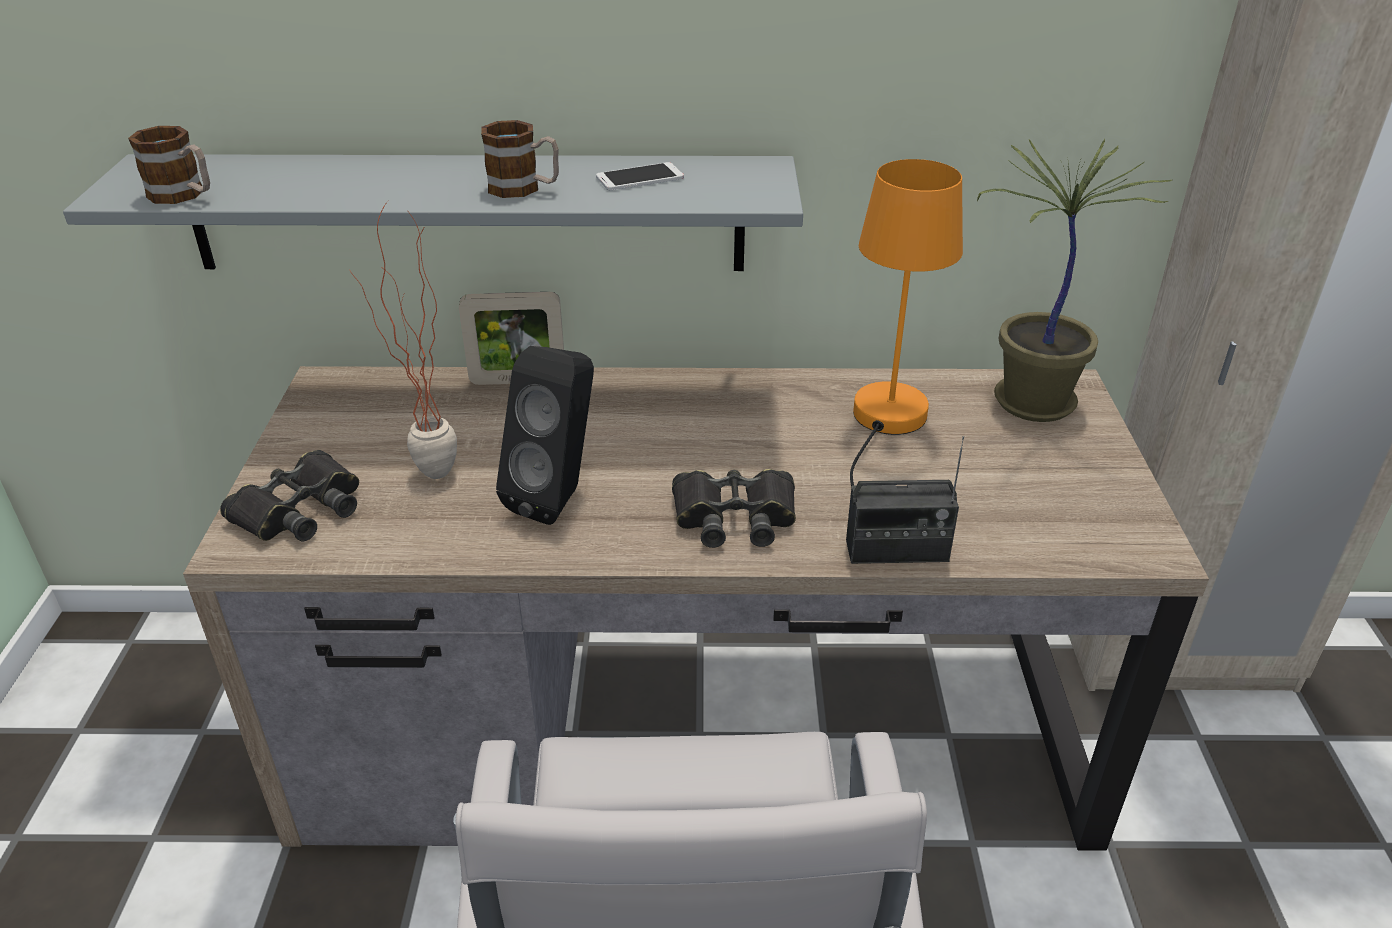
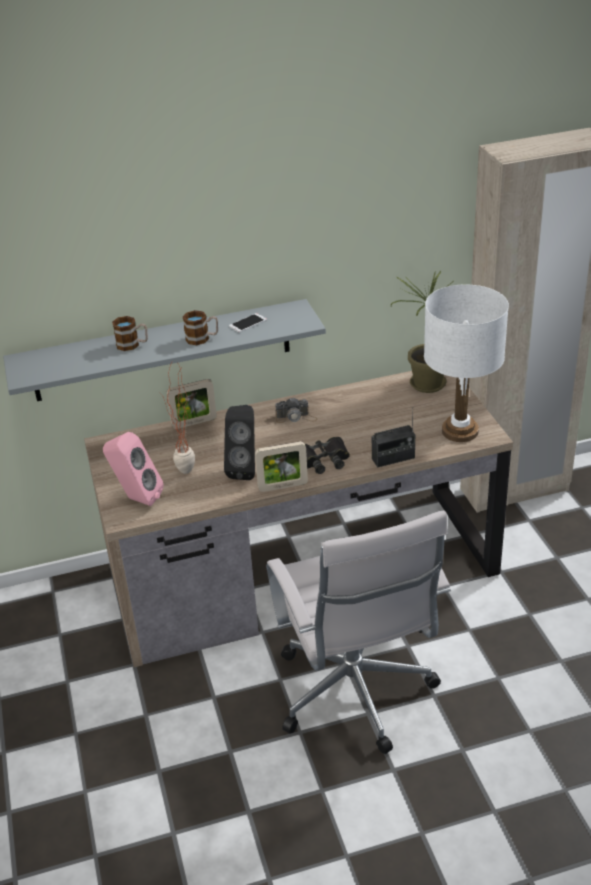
camera: 15 degrees left, 0 degrees up
(184, 195) = (55, 371): mug -> mug (132, 345)
(300, 509) = (136, 499): black binoculars -> pink speaker
(615, 557) = (283, 486): none -> picture frame
(723, 413) = (296, 417): none -> camera
(886, 427) = (369, 408): orange table lamp -> none
(1080, 522) = (460, 431): none -> white table lamp

